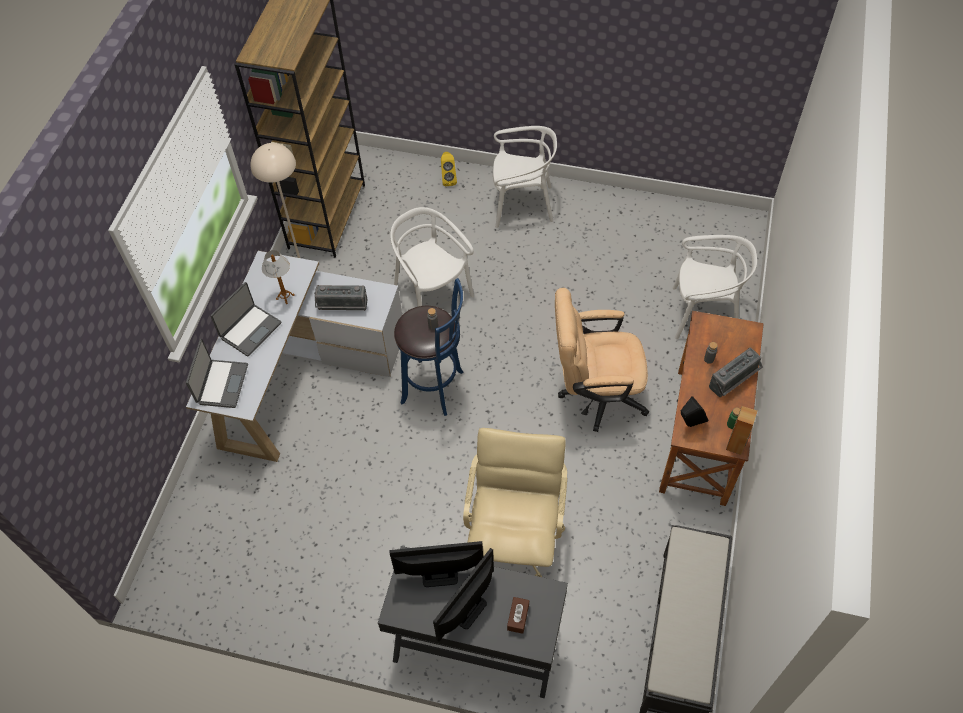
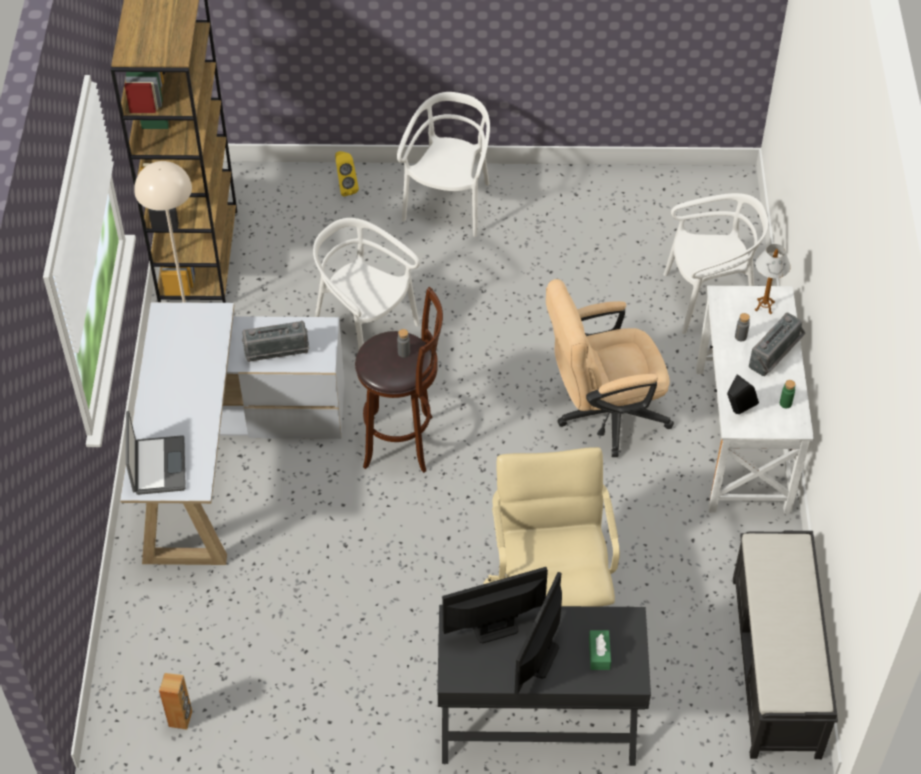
camera: 15 degrees left, 5 degrees down
(250, 330) = (173, 397): laptop -> none
(285, 297) = (205, 351): table lamp -> table lamp (764, 306)
(436, 388) = (403, 442): blue stool -> brown stool
(518, 617) = (599, 654): brown tissue box -> green tissue box
(522, 204) = (449, 204): white chair -> white chair turned 60 degrees counterclockwise
(701, 435) = (742, 439): brown desk -> white desk
(735, 445) = (795, 425): brown speaker -> brown speaker (181, 719)

